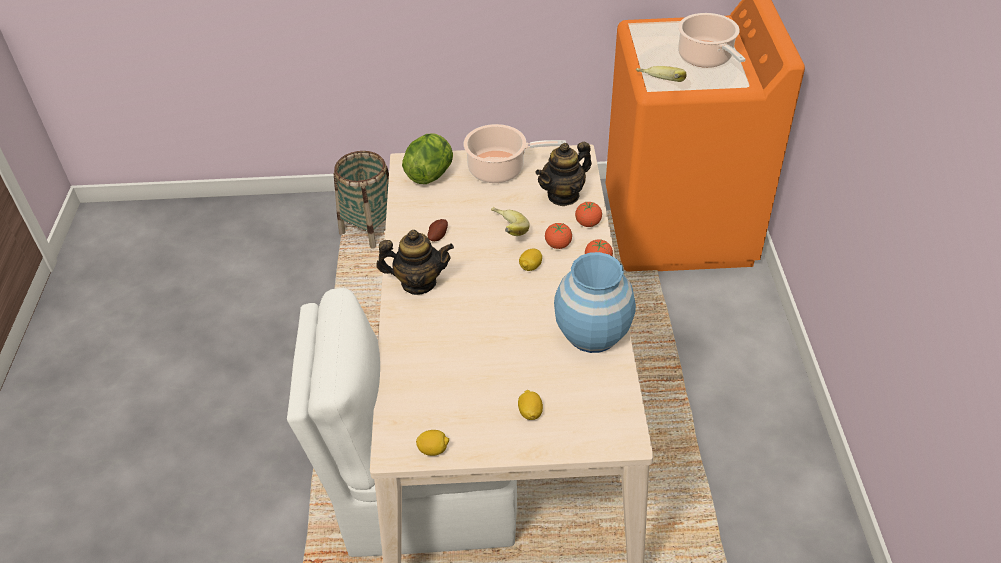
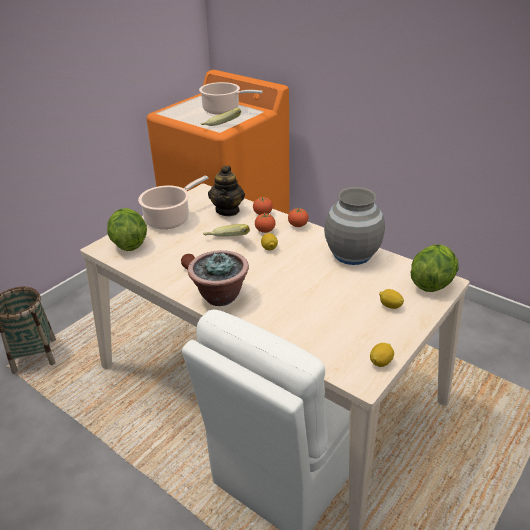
camera: 50 degrees left, 10 degrees down
(418, 283) = (220, 296): teapot -> potted plant
(592, 333) = (352, 254): blue vase -> grey vase
(609, 426) = (431, 283): none -> lettuce

